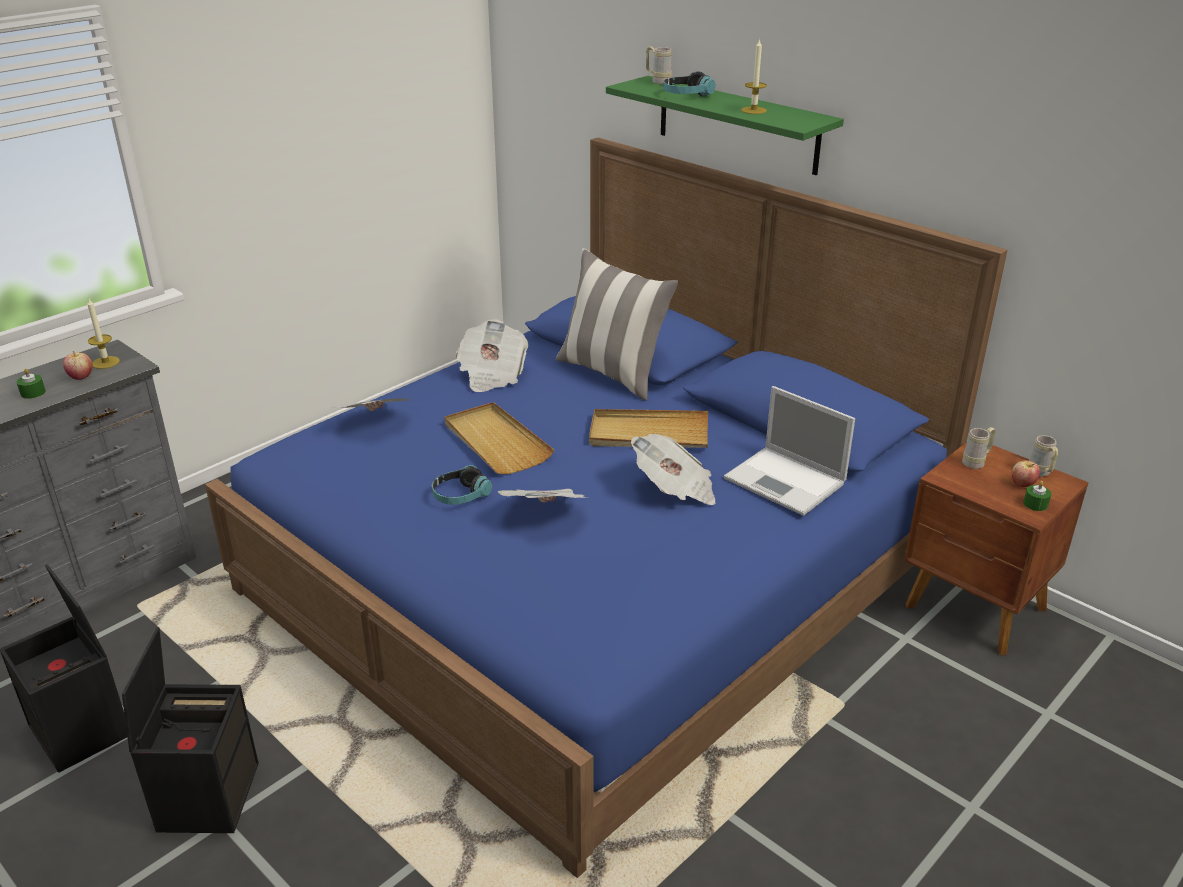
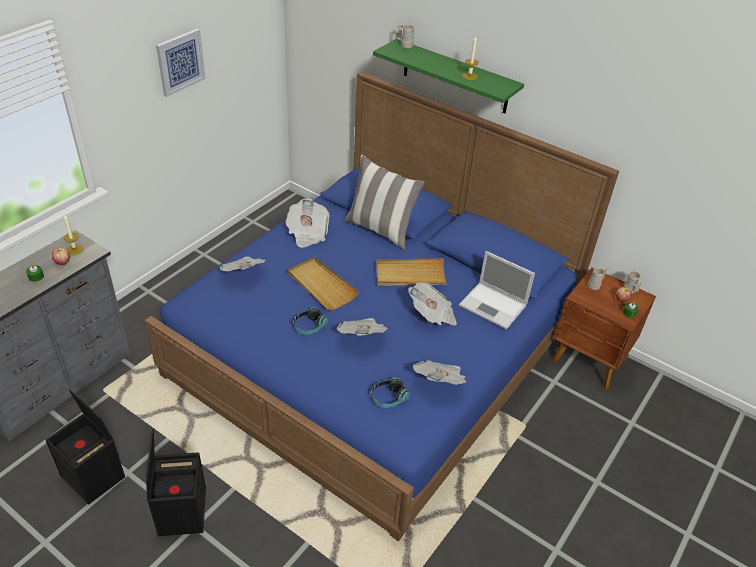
camera: 10 degrees left, 10 degrees up
(314, 109) = (180, 62): none -> picture
(668, 585) = (440, 381): none -> newspaper
(687, 95) = (425, 60): headphones -> headphones (388, 398)

